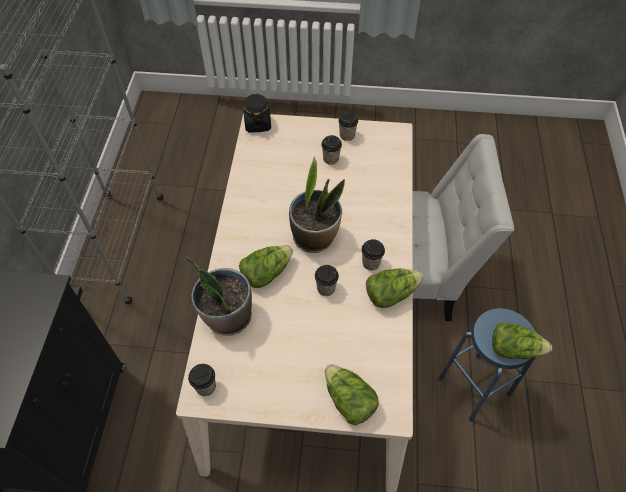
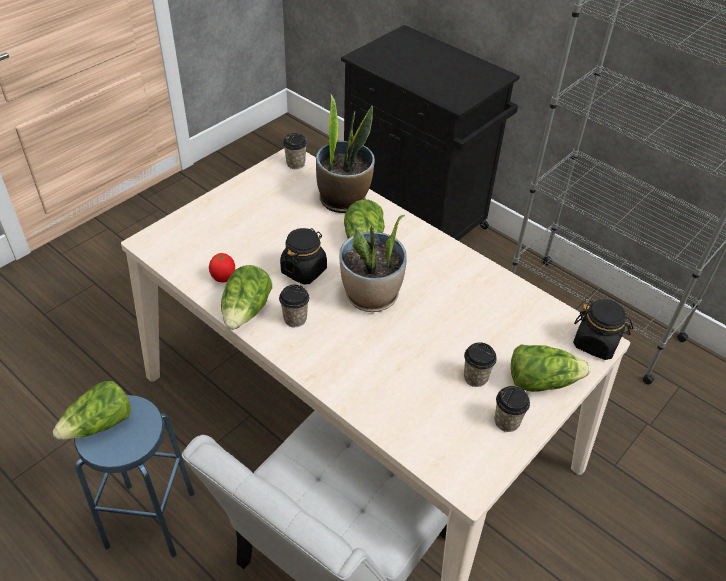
camera: 125 degrees right, 10 degrees down
(326, 288) = (304, 270): cup -> black jar
(348, 401) = (191, 225): lettuce -> lettuce (541, 380)
(377, 330) = (224, 278): none -> tomato

